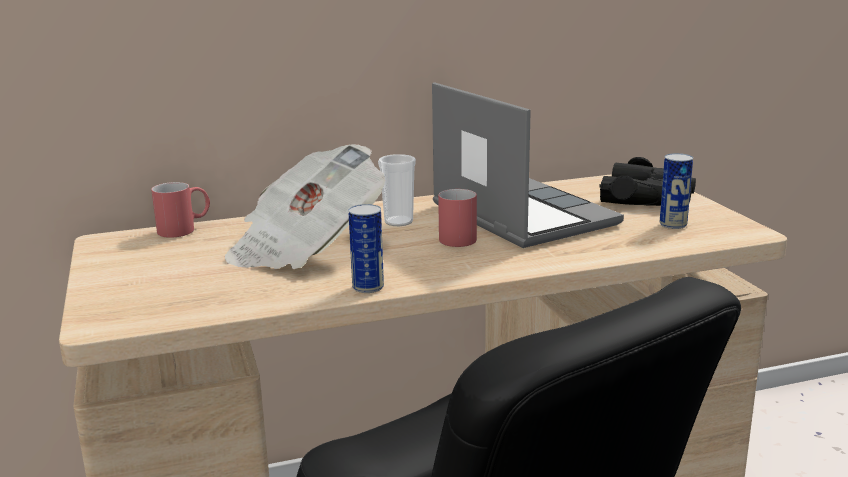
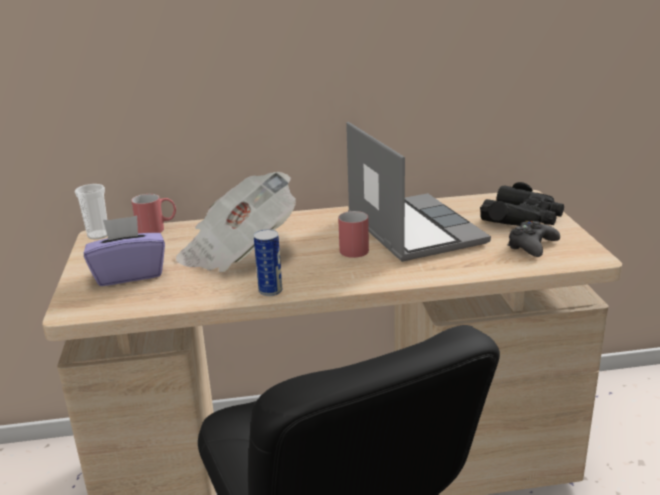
camera: 10 degrees right, 5 degrees up
(165, 280) = (129, 274): none -> purple tissue box
(398, 222) = (316, 231): cup -> cup (98, 235)
(673, 225) = (532, 246): can -> black game controller

